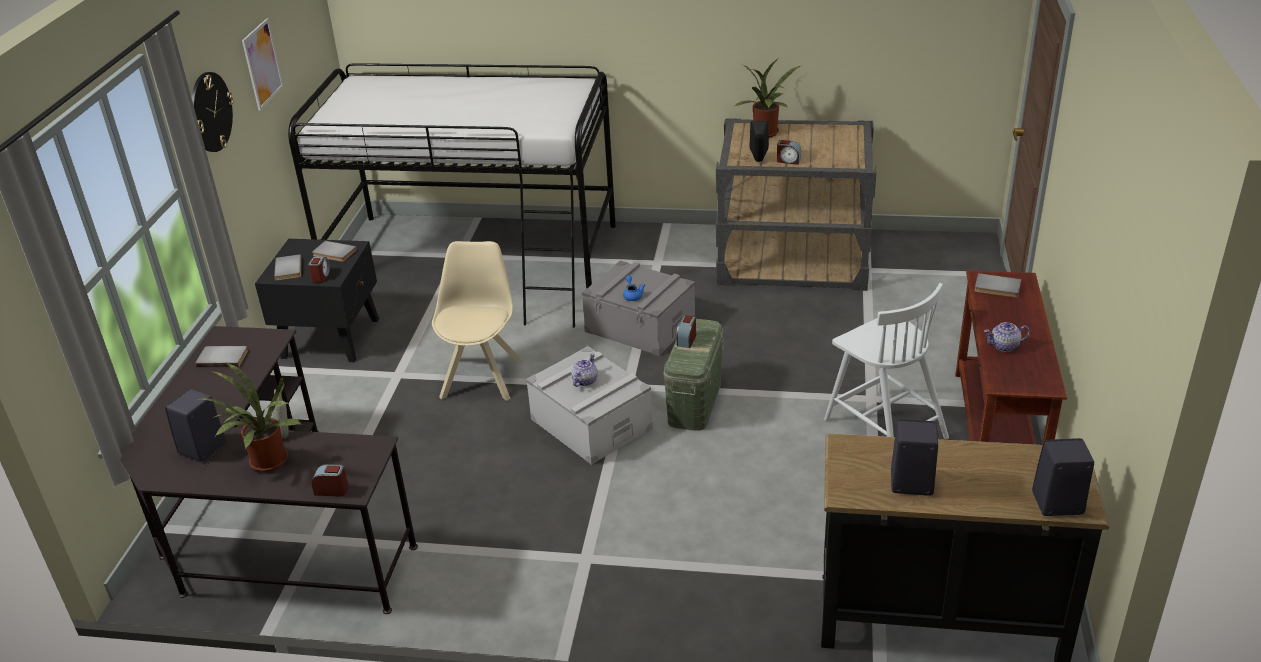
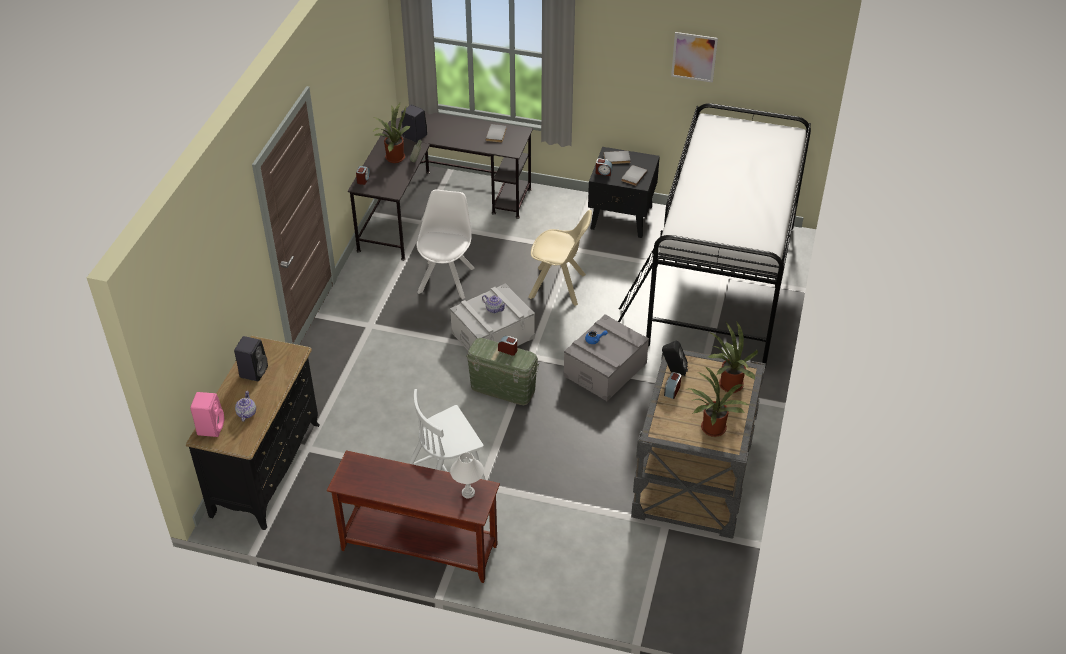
camera: 95 degrees right, 10 degrees up
(210, 112) = (611, 43): wall clock -> none
(466, 488) = (446, 279): none -> white chair
(836, 138) = (711, 430): none -> potted plant
(997, 288) = (468, 493): grey book -> white table lamp
(1005, 346) = (393, 475): teapot -> teapot (246, 413)
(1056, 503) = (211, 426): black speaker -> pink speaker

